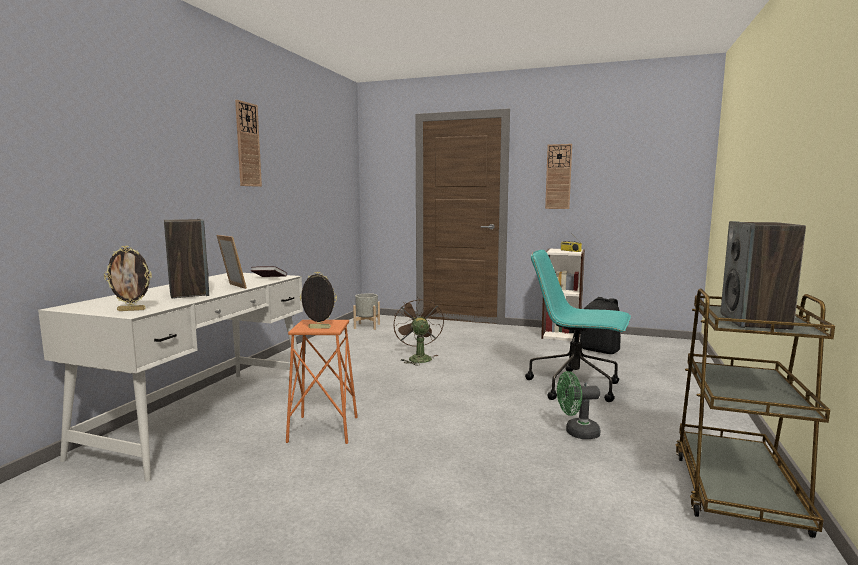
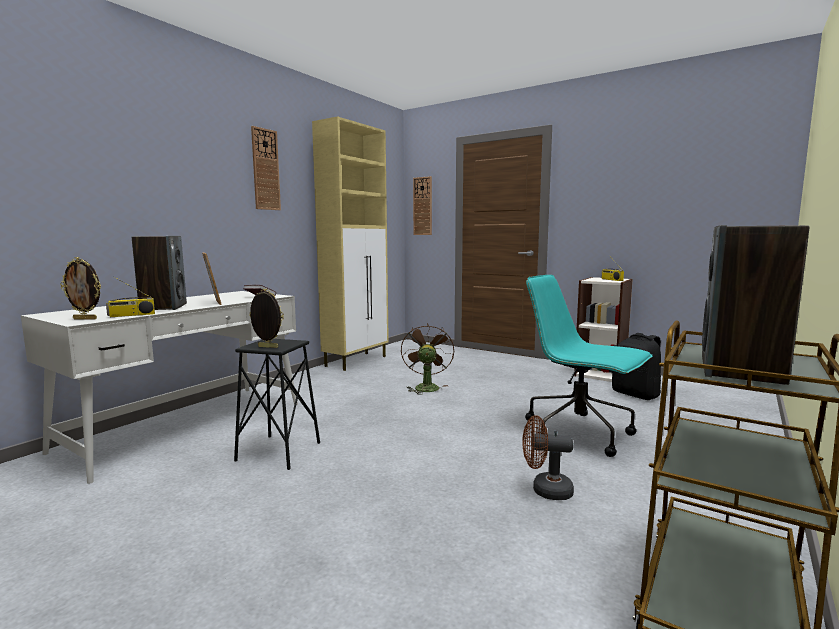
camera: 15 degrees right, 0 degrees up
(174, 303) = (131, 315): none -> radio
(323, 429) = (278, 452): orange stool -> black stool
(330, 338) = (357, 361): none -> beige cabinet
(367, 326) = (399, 352): grey planter -> none
(558, 176) = (604, 197): wall clock -> wall clock (422, 206)
(577, 433) = (545, 490): green fan -> brown fan

